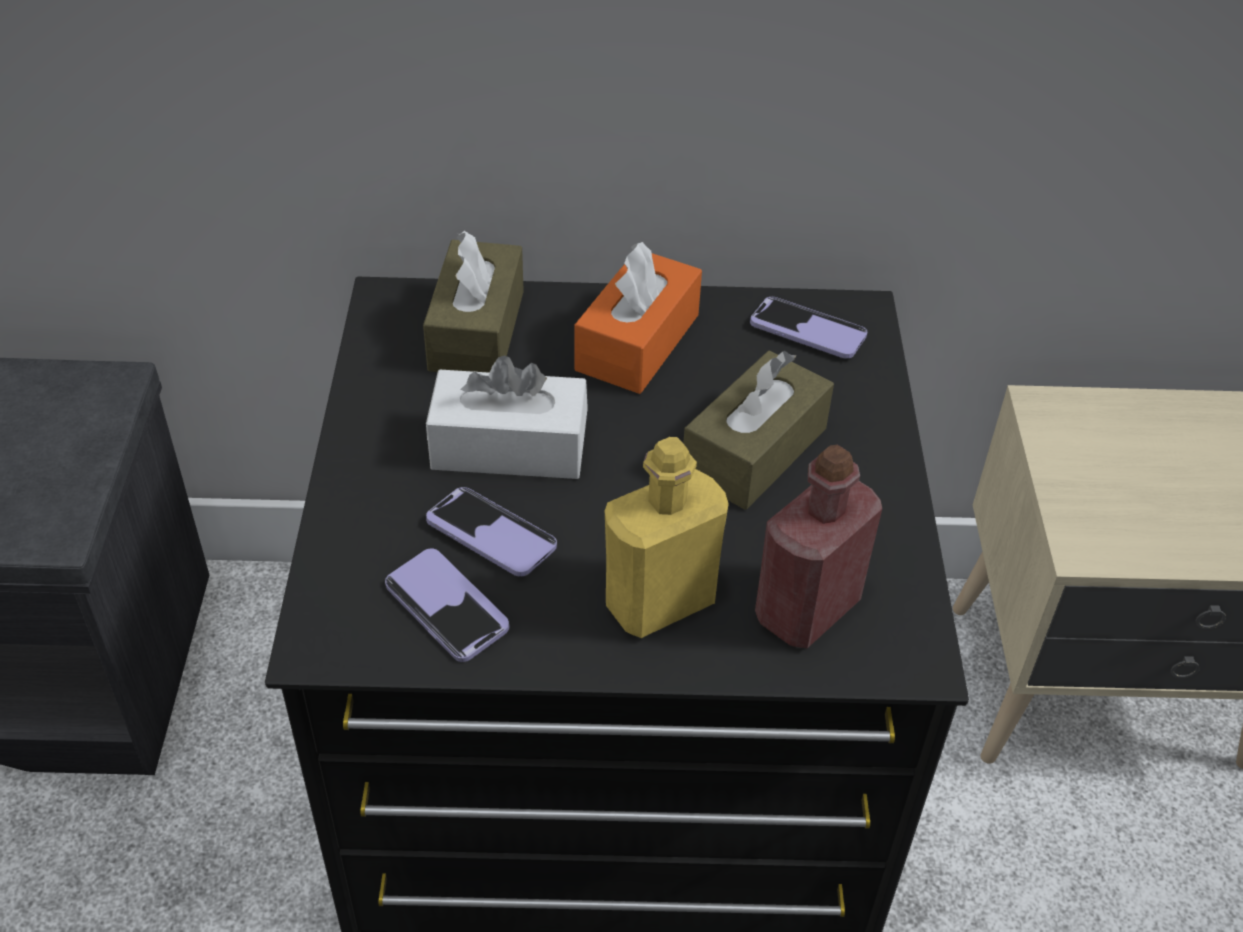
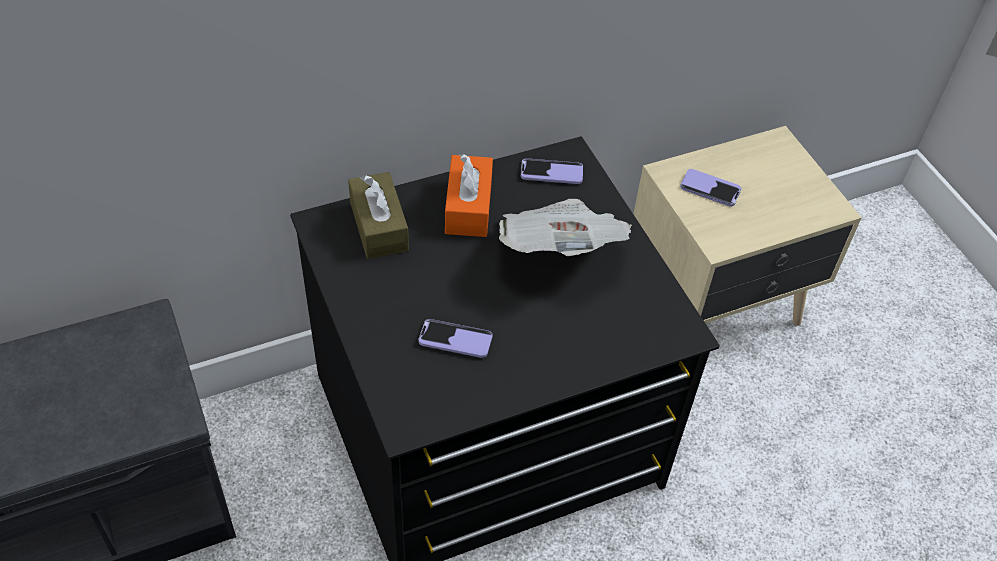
camera: 25 degrees left, 5 degrees up
(446, 607) = (456, 386): phone -> phone (710, 189)
(509, 447) = (436, 289): white tissue box -> none
(660, 602) = (557, 347): yellow bottle -> none
(754, 451) = (560, 250): brown tissue box -> newspaper
(807, 609) = (627, 326): red bottle -> none

